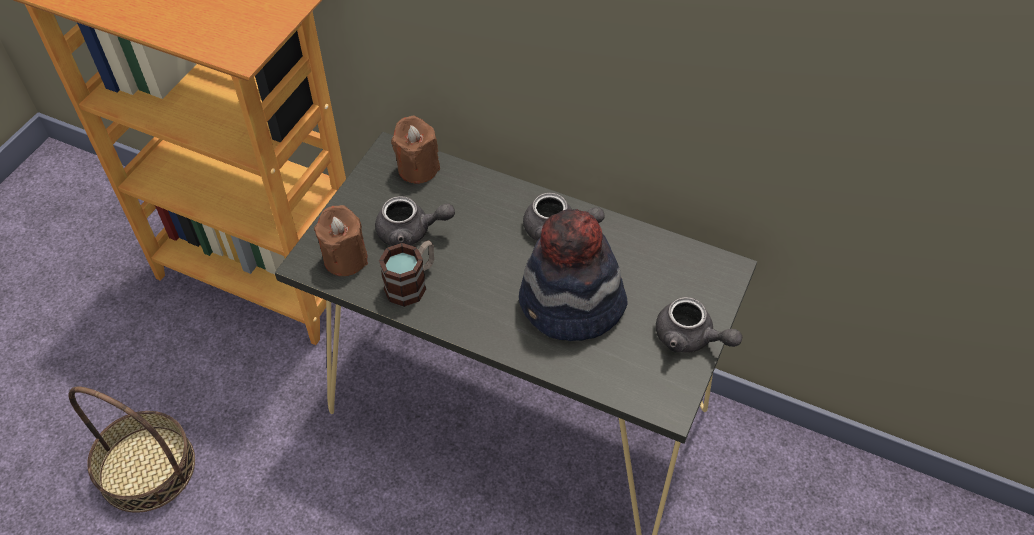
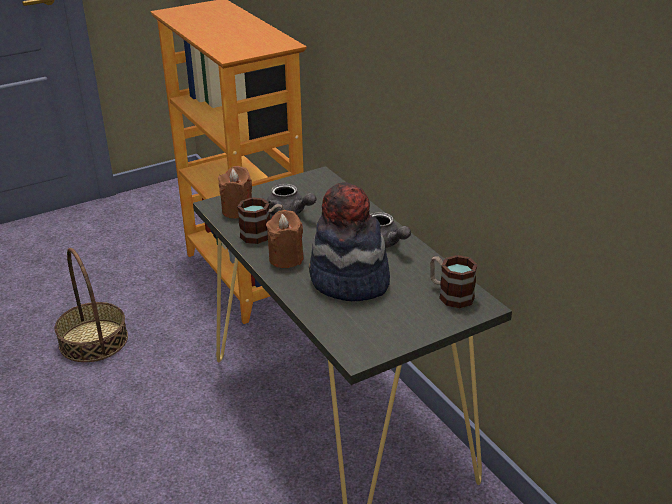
camera: 35 degrees right, 20 degrees down
(418, 168) = (327, 187): brown candle -> brown candle (286, 258)
(685, 270) = (450, 294): none -> mug
(690, 338) = (413, 329): grey teapot -> none

